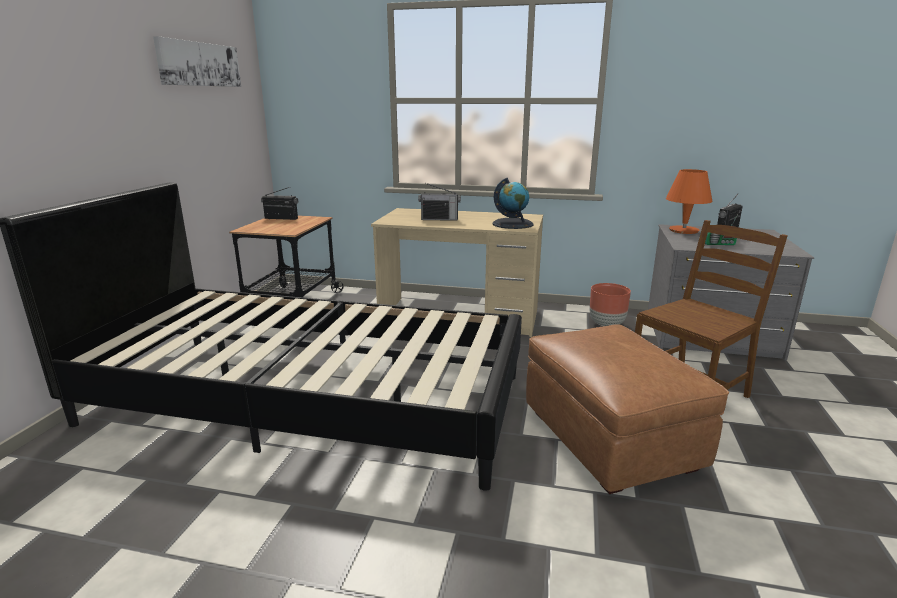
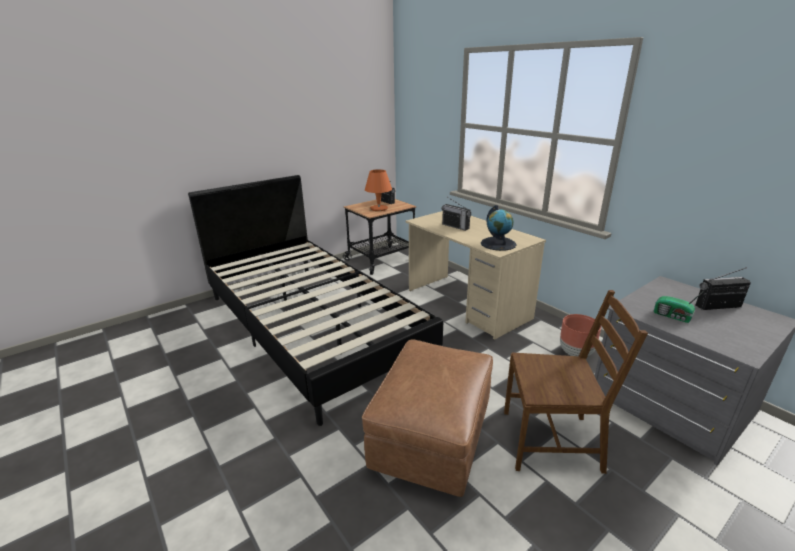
camera: 40 degrees right, 5 degrees up
(199, 64) = (336, 98): picture -> none
(684, 230) = (670, 290): orange table lamp -> orange table lamp (379, 208)

